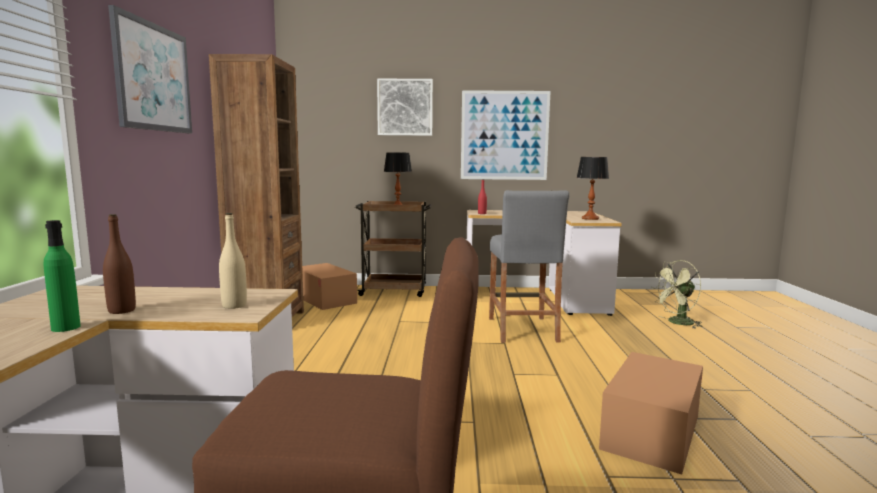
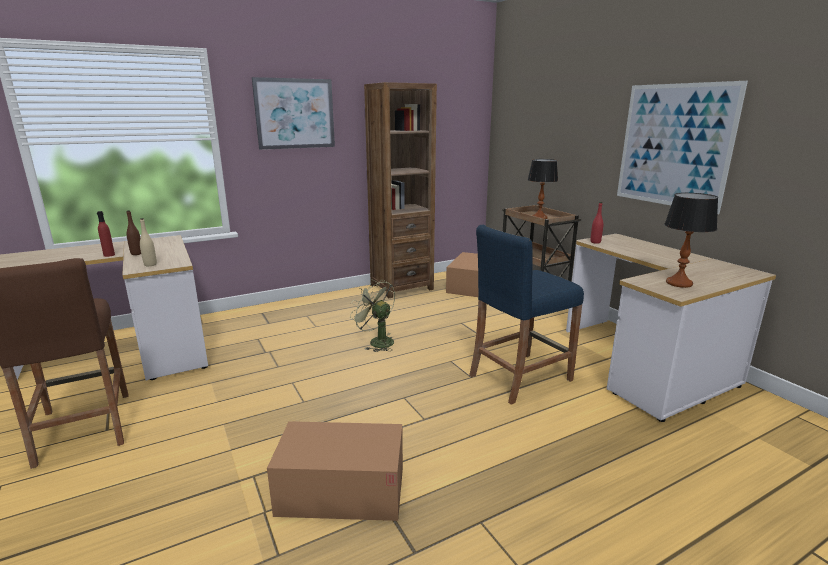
camera: 60 degrees right, 10 degrees up
(66, 327) = (109, 255): green bottle -> red bottle
(405, 107) = (577, 108): picture -> none
(522, 329) = (520, 377): grey stool -> blue stool
(677, 323) = (721, 481): green fan -> green fan (376, 341)

